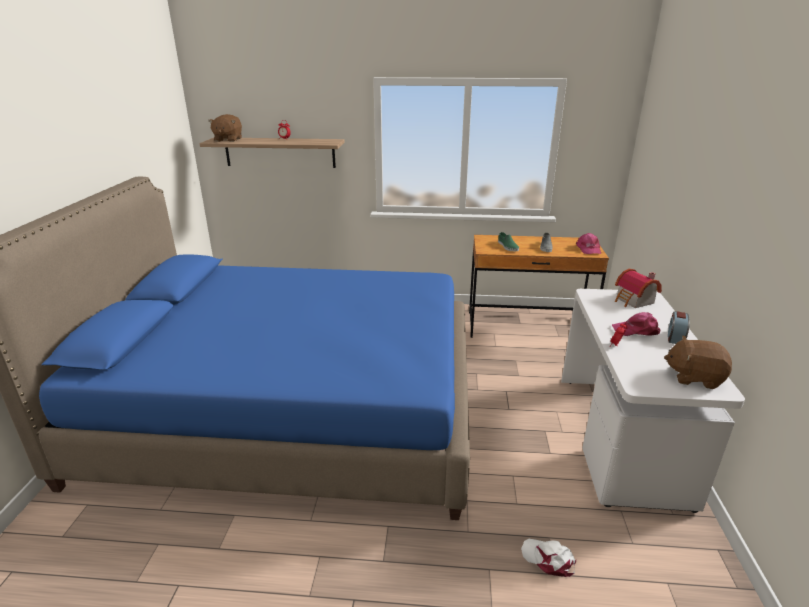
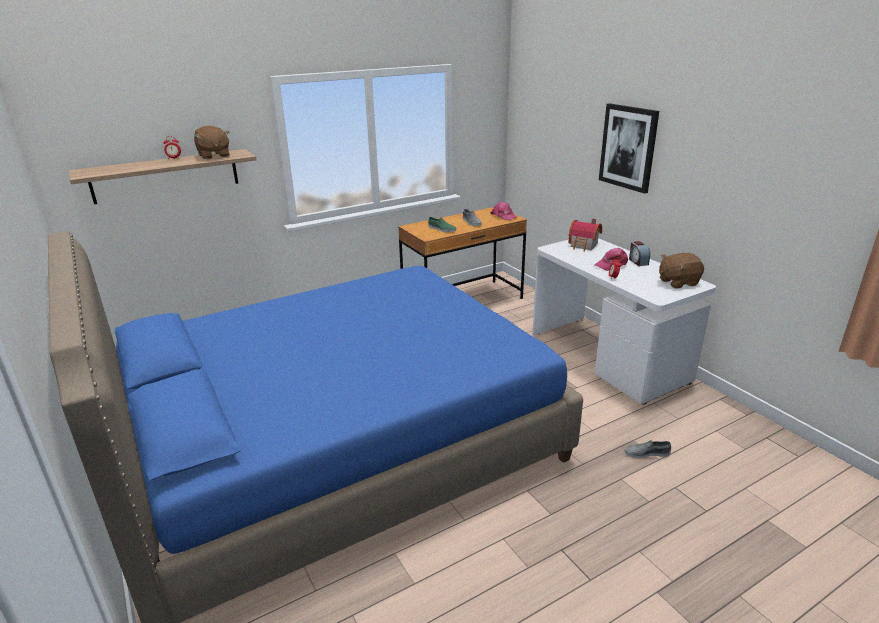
camera: 35 degrees left, 0 degrees up
(228, 140) = (100, 170): brown plush toy -> brown plush toy (213, 156)
(548, 559) = (646, 453): white cap -> grey shoe
(711, 194) = (628, 147): none -> picture

